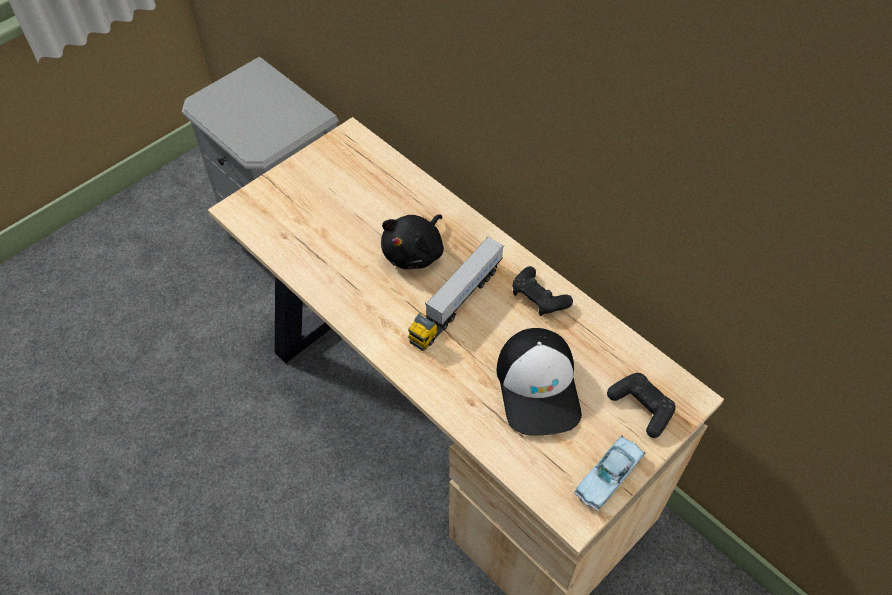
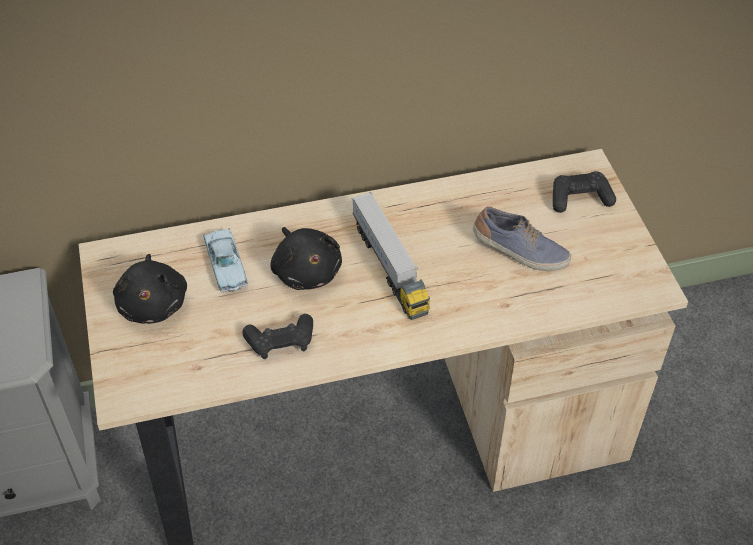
camera: 60 degrees left, 5 degrees down
(325, 183) = (153, 303): none -> black plush toy
(539, 297) = (426, 208): black game controller -> black game controller (281, 342)
(539, 387) = (519, 252): cap -> shoe
(608, 475) = (630, 249): blue toy car -> blue toy car (226, 265)

